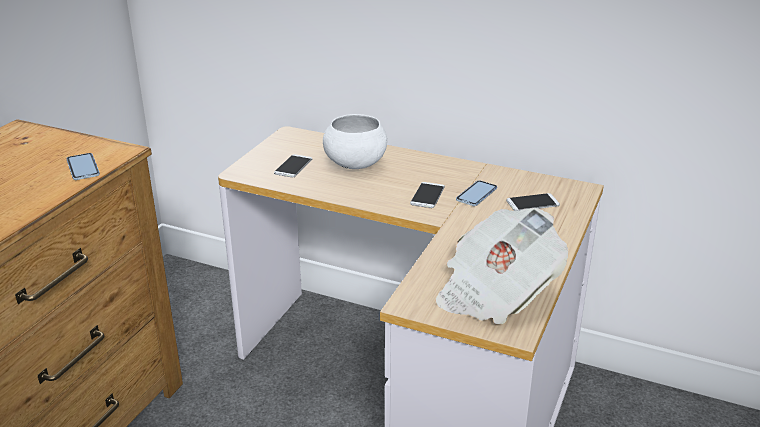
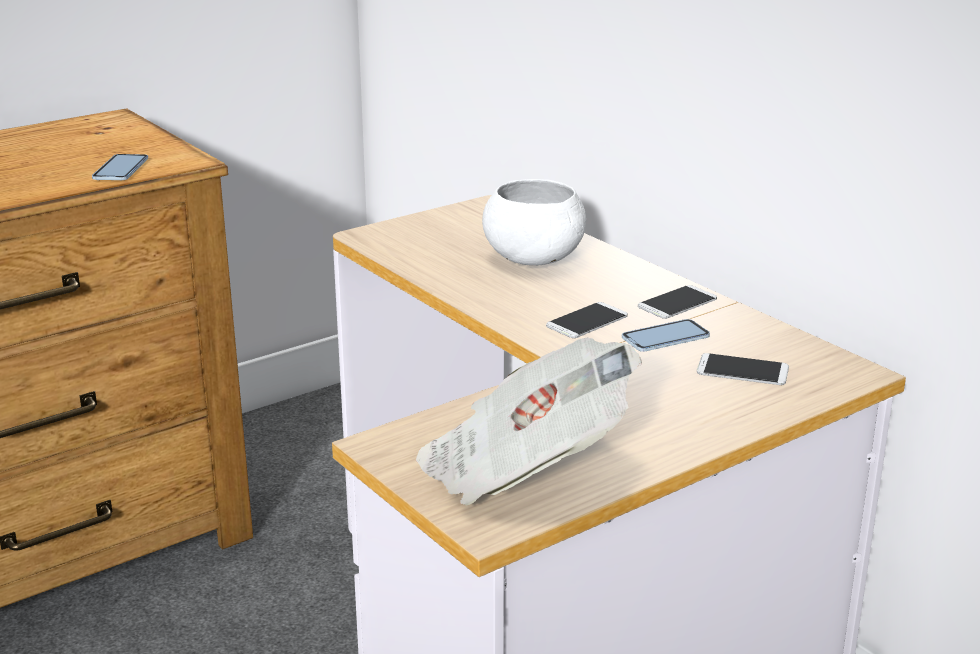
camera: 30 degrees right, 5 degrees down
(293, 166) = (443, 244): phone -> phone (677, 303)

